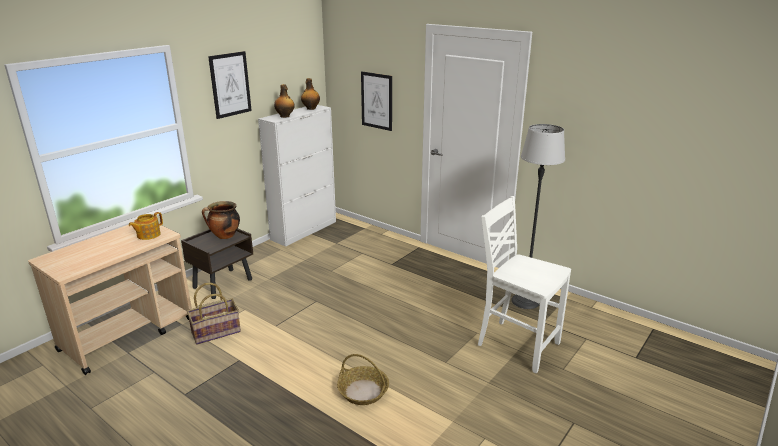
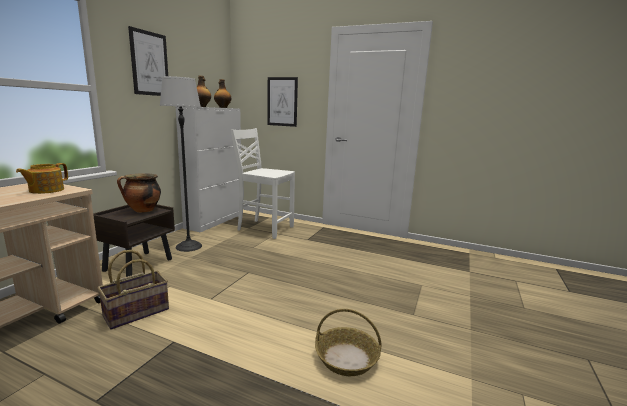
camera: 15 degrees left, 10 degrees down
(516, 344) = (464, 291): white chair -> white chair (264, 228)
(525, 301) = (440, 257): floor lamp -> floor lamp (189, 246)

